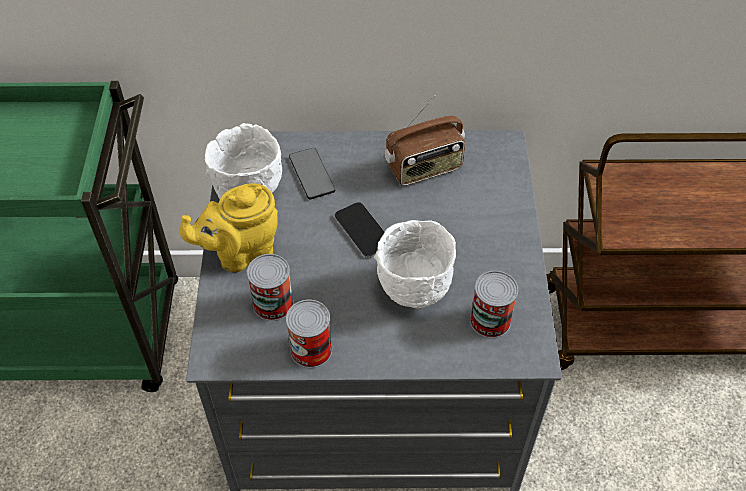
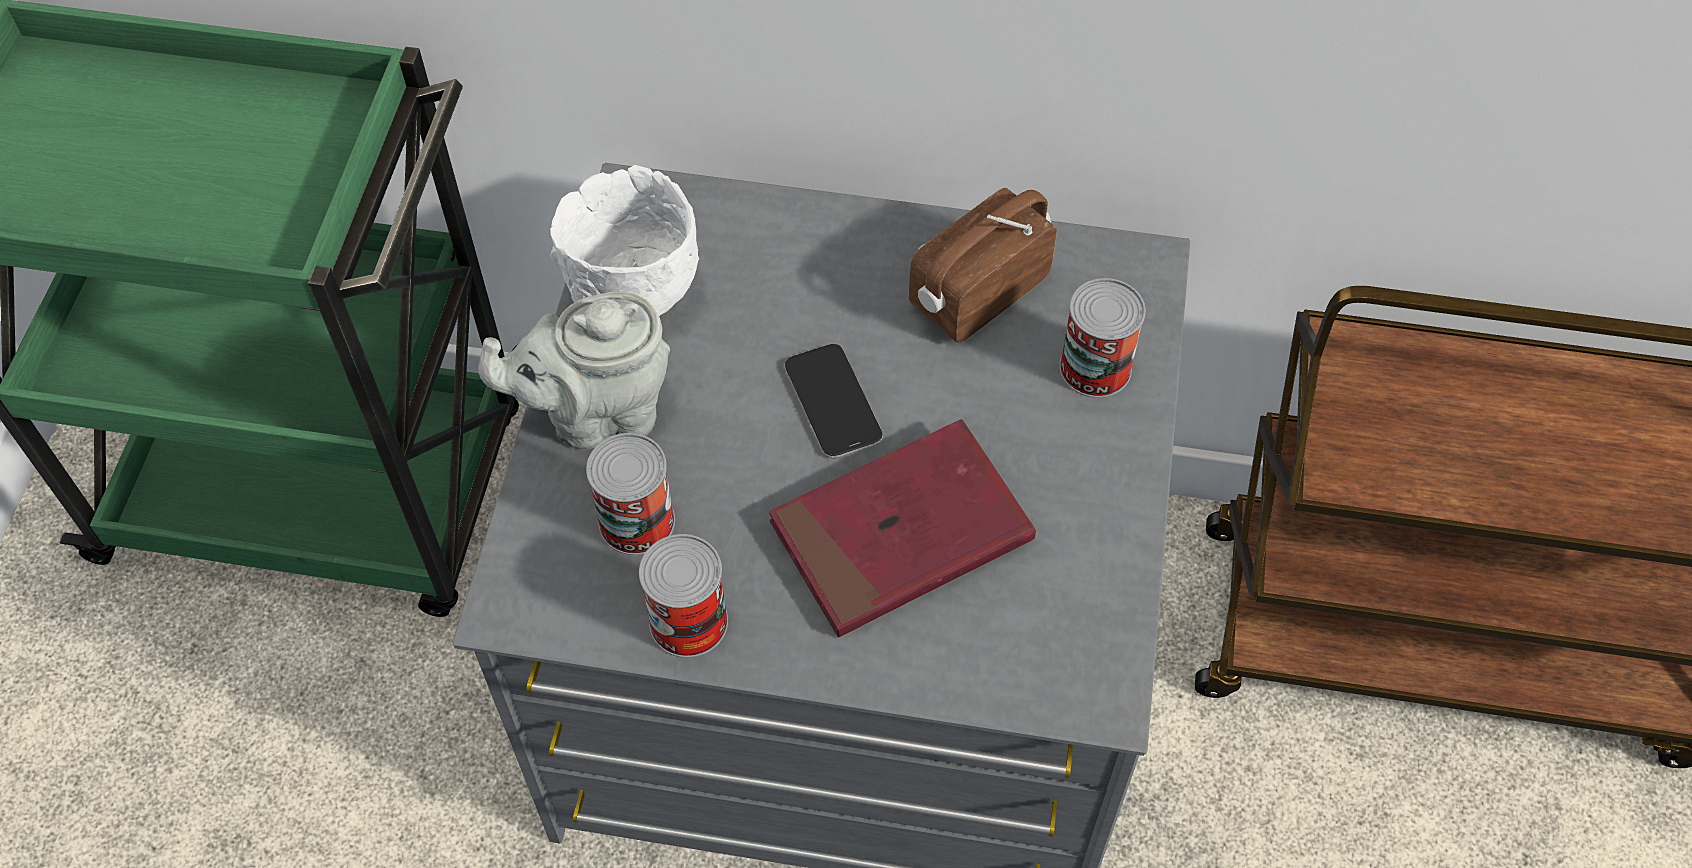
camera: 10 degrees right, 5 degrees up
(241, 253) = (597, 413): yellow teapot -> grey teapot
(311, 174) = (759, 274): phone -> none
(412, 289) = (901, 533): white bowl -> red book
(424, 168) = (977, 292): radio -> radio turned 150 degrees clockwise
(490, 320) = (1035, 618): can -> can (1095, 367)

